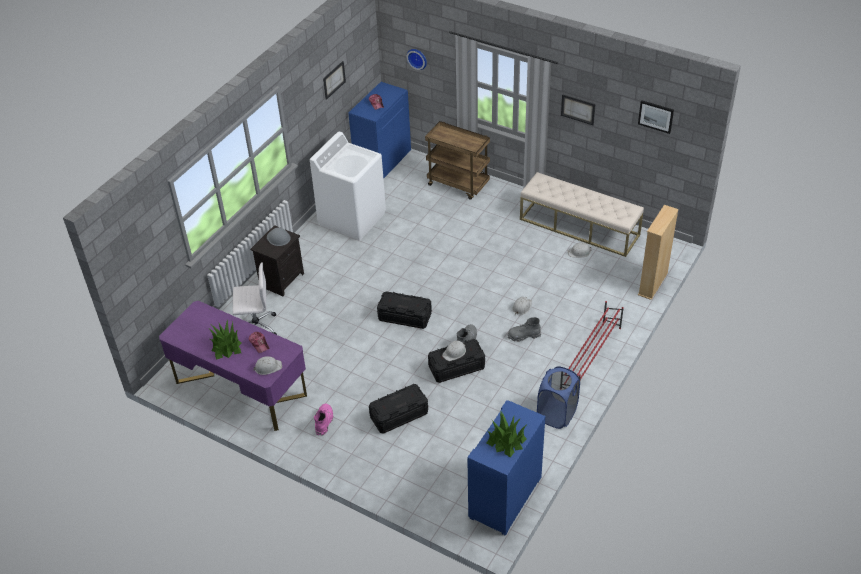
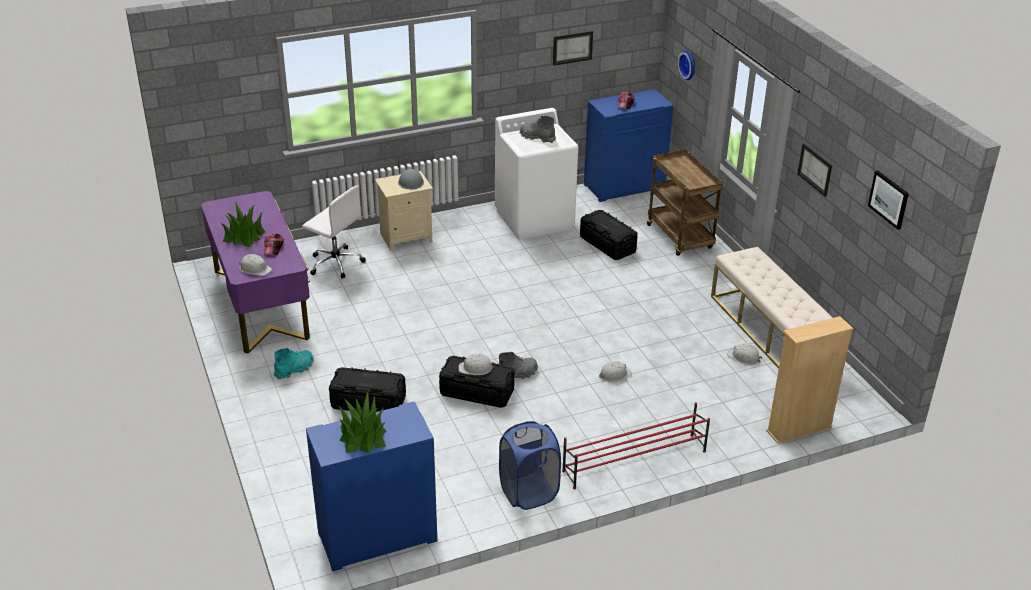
camera: 35 degrees right, 10 degrees down
(281, 279) = (406, 237): black nightstand -> beige nightstand
(324, 421) = (294, 369): pink boot -> turquoise boot
(404, 317) = (481, 322): black storage box -> black storage box (607, 244)
(523, 335) = (584, 401): grey boot -> grey boot (537, 137)

